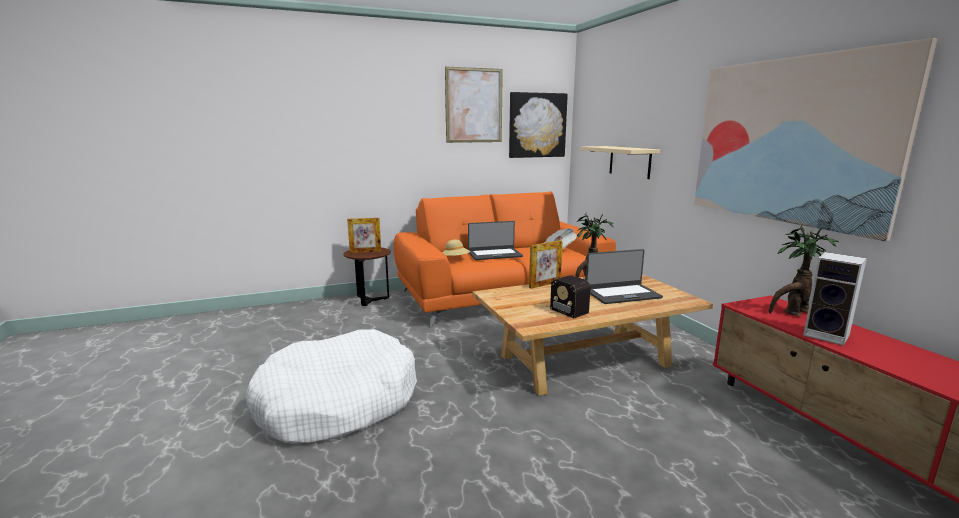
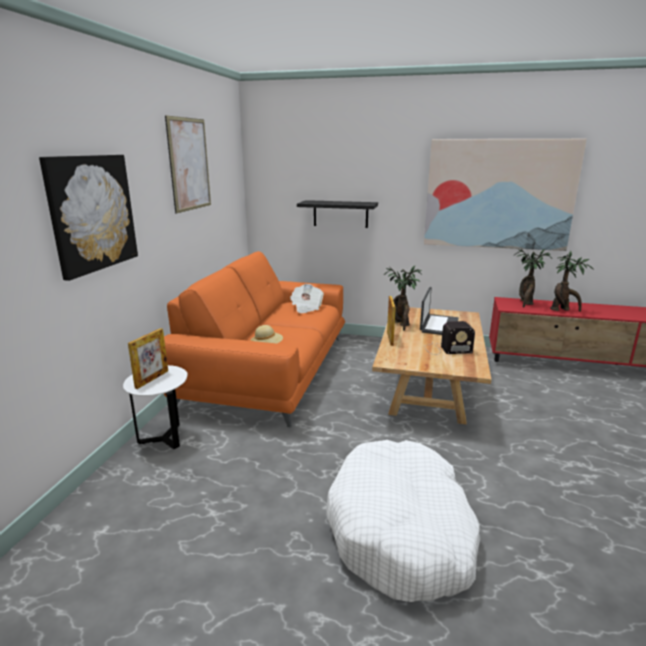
camera: 55 degrees left, 5 degrees up
(370, 300) = (164, 439): brown side table -> white side table
(494, 254) = (279, 329): laptop -> none
(537, 125) = (228, 182): picture -> picture (92, 213)
(629, 161) = (340, 214): beige shelf -> black shelf
(828, 336) = (562, 310): speaker -> potted plant

